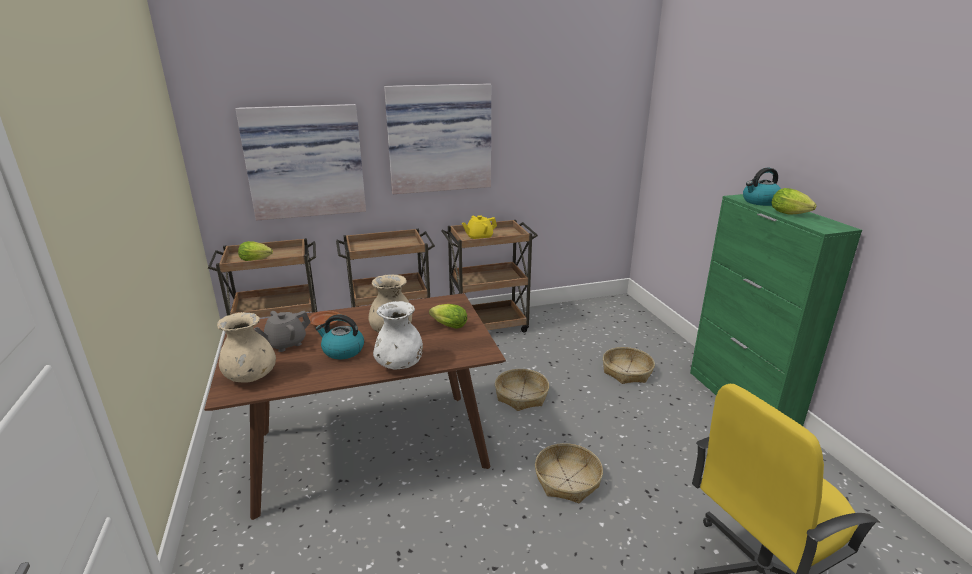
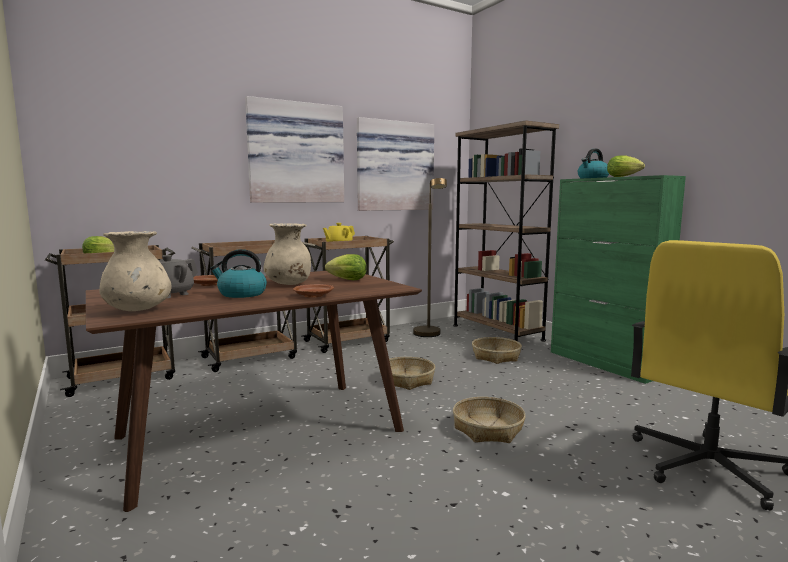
camera: 15 degrees left, 15 degrees down
(305, 161) = (161, 163): picture -> picture (394, 166)
(400, 365) = (313, 296): white vase -> brown plate
(572, 327) = (429, 335): none -> brown floor lamp
(647, 331) = (497, 332): none -> brown bookcase

